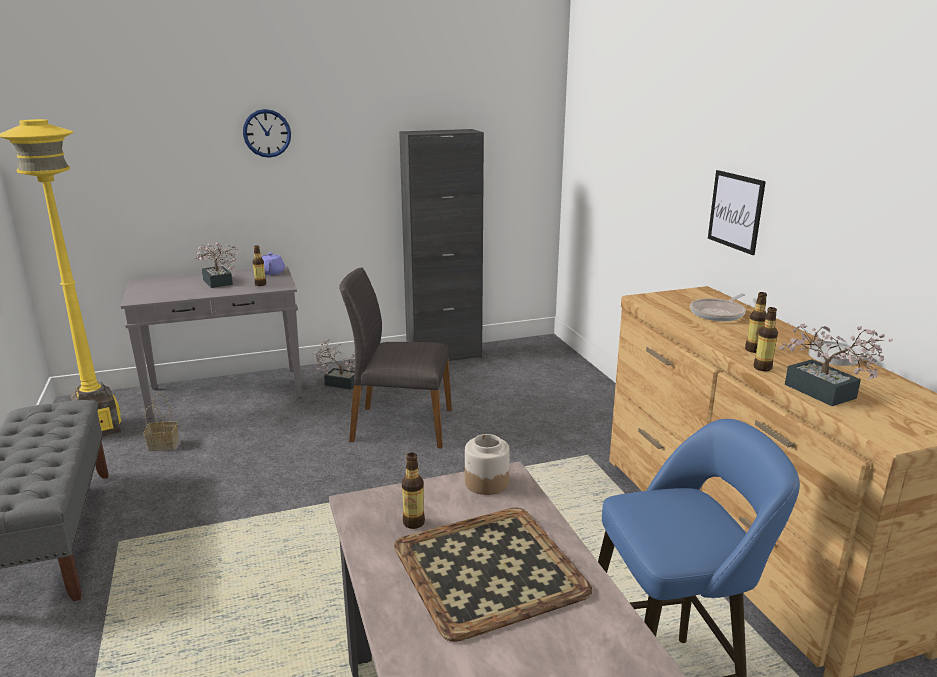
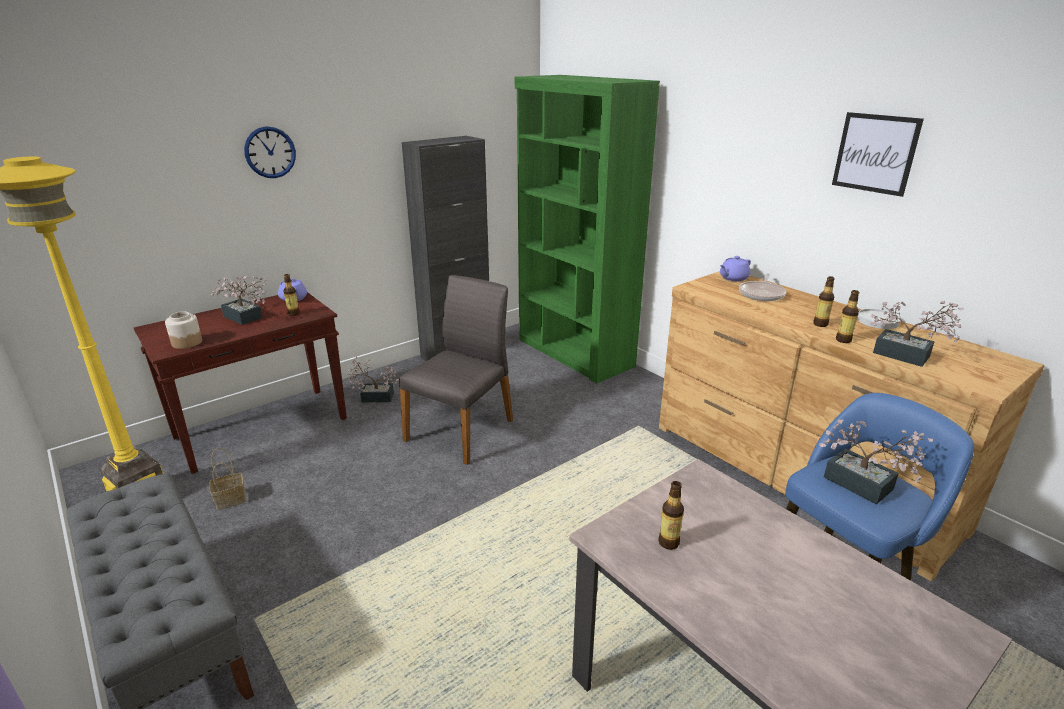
camera: 20 degrees left, 5 degrees up
(227, 392) = (263, 428): grey console table -> brown console table
(400, 425) = (462, 430): grey chair -> grey chair turned 135 degrees clockwise
(486, 482) = (691, 486): jar -> jar (187, 342)
(488, 570) = (770, 573): tray -> none
(568, 373) = (574, 353): none -> green bookcase
(676, 521) = (865, 487): none -> potted plant
(702, 295) = (733, 278): none -> purple teapot
(736, 211) = (755, 204): picture -> picture (875, 153)

